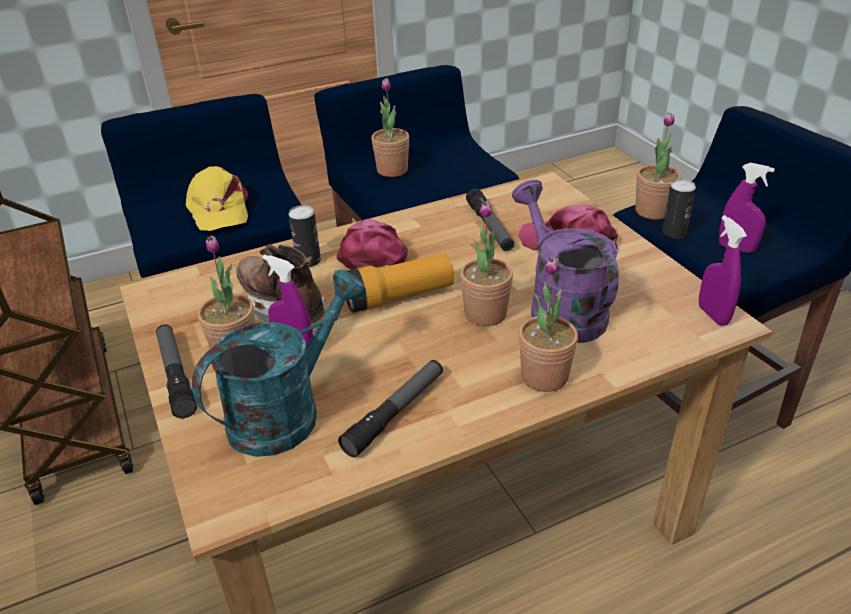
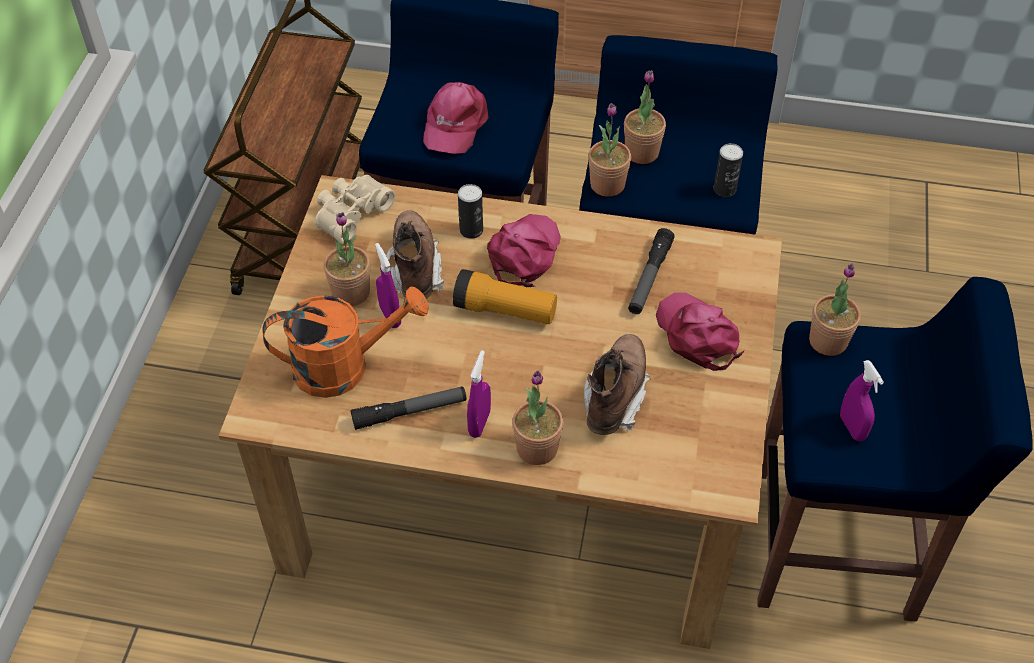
camera: 35 degrees right, 15 degrees up
(176, 297) = (350, 213): none -> beige binoculars
(176, 375) = (299, 291): flashlight -> none
(218, 210) = (455, 124): yellow cap -> pink cap
(287, 411) = (344, 366): turquoise watering can -> orange watering can
(485, 314) = (553, 366): potted plant -> potted plant (607, 184)
(560, 308) = (615, 396): purple watering can -> brown boot
(674, 233) = (816, 377): can -> can (724, 189)
(713, 315) = (728, 479): purple spray bottle -> purple spray bottle (479, 423)

